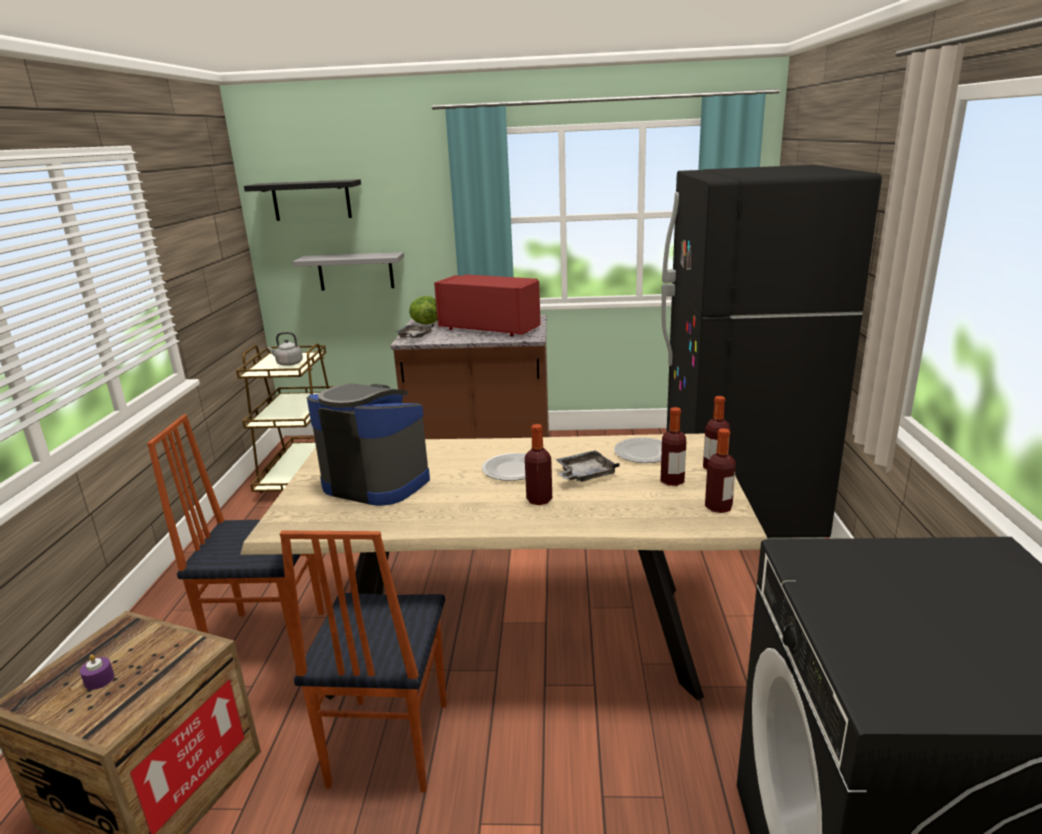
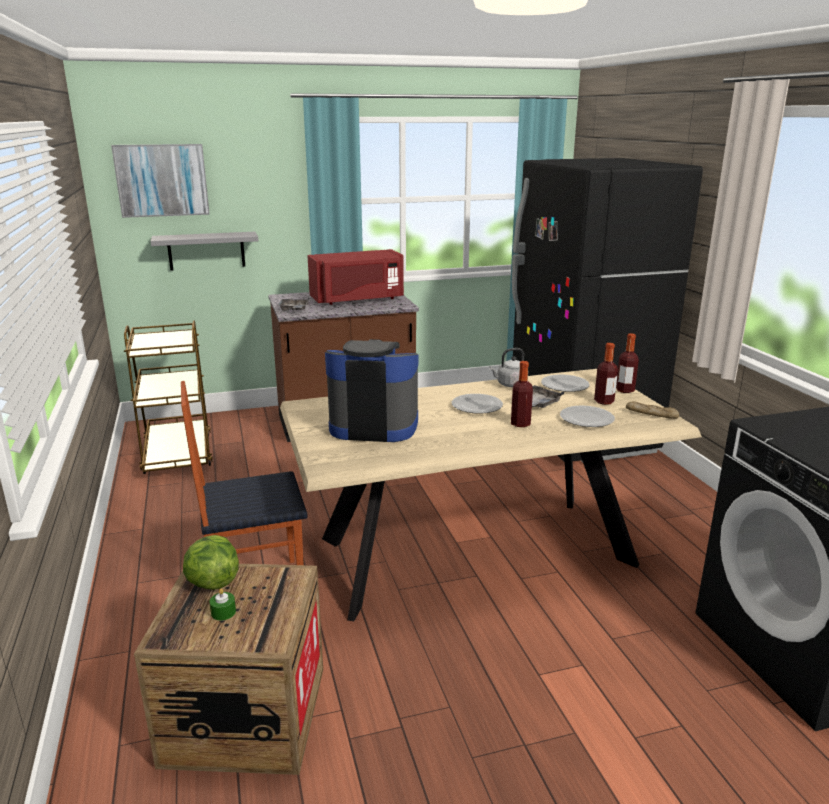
camera: 20 degrees left, 0 degrees up
(99, 680) = (223, 612): purple candle -> green candle
(288, 364) = (168, 342): grey kettle -> grey kettle (510, 385)
(311, 200) = (162, 180): black shelf -> picture
(387, 744) = (427, 641): chair -> none
(425, 323) = (289, 298): lettuce -> lettuce (212, 582)
(491, 328) = (357, 299): red microwave -> red microwave turned 150 degrees clockwise
(627, 504) = (587, 419): none -> plate
(718, 507) = (651, 414): bottle -> bread

